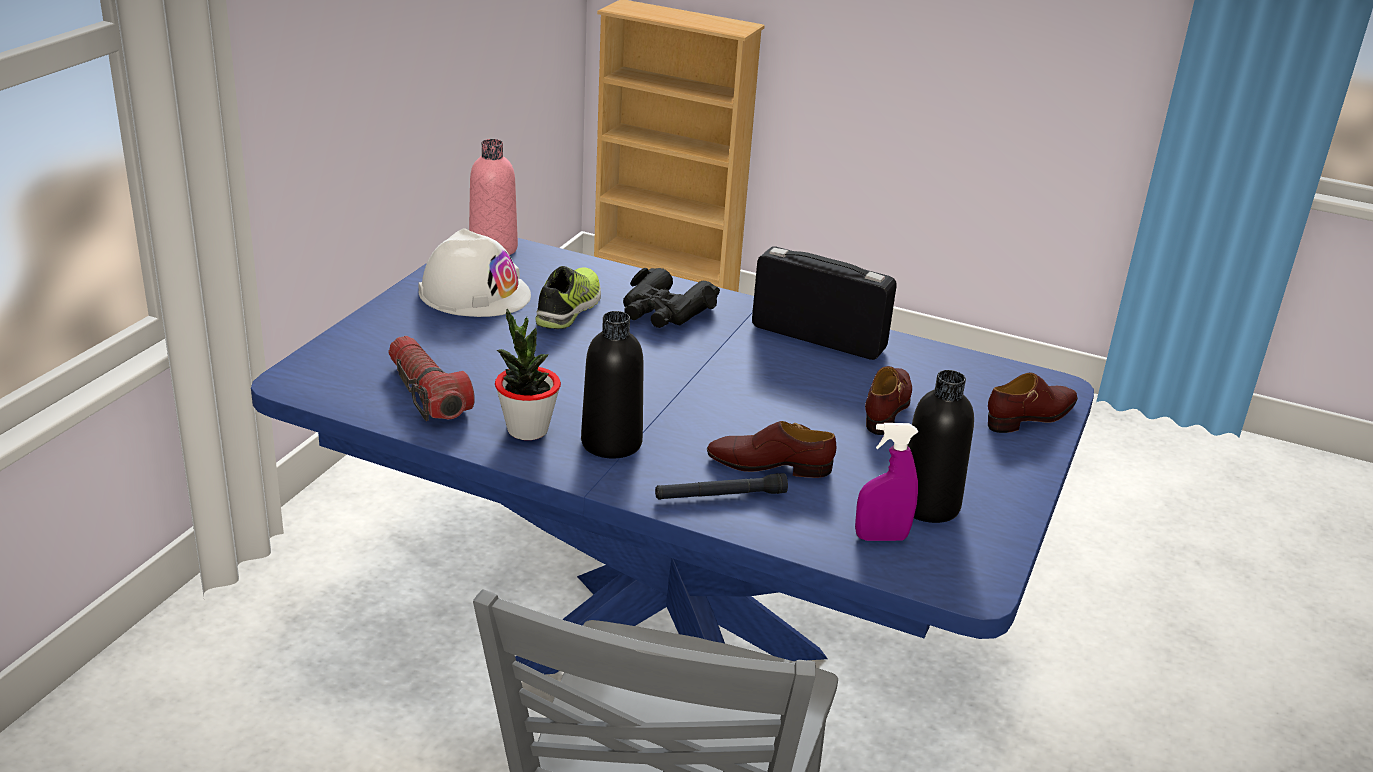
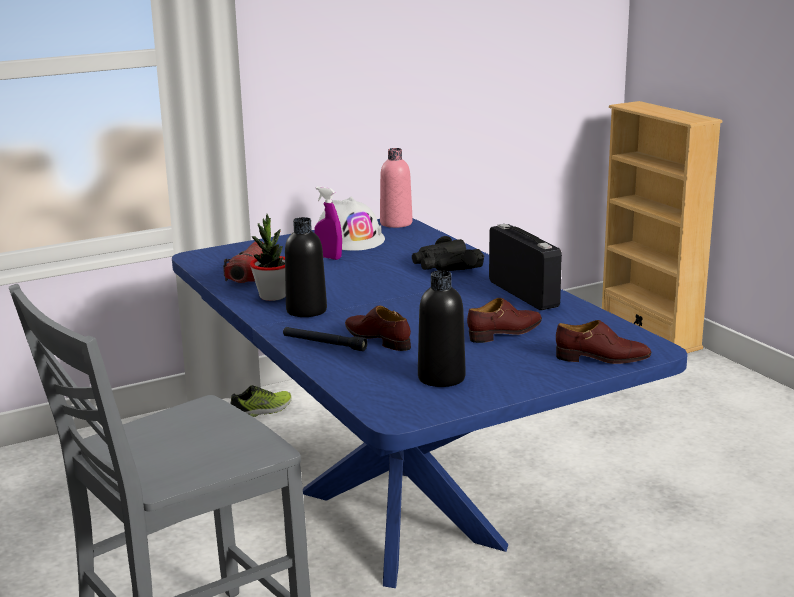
camera: 40 degrees right, 10 degrees down
(570, 308) = (392, 254): shoe -> shoe (261, 411)
(881, 537) = (383, 383): purple spray bottle -> purple spray bottle (328, 257)

